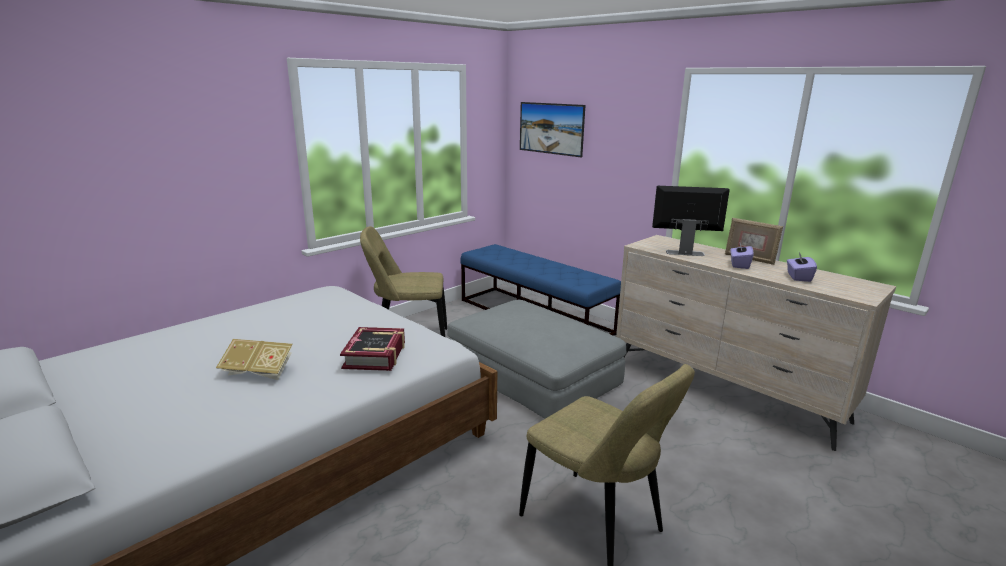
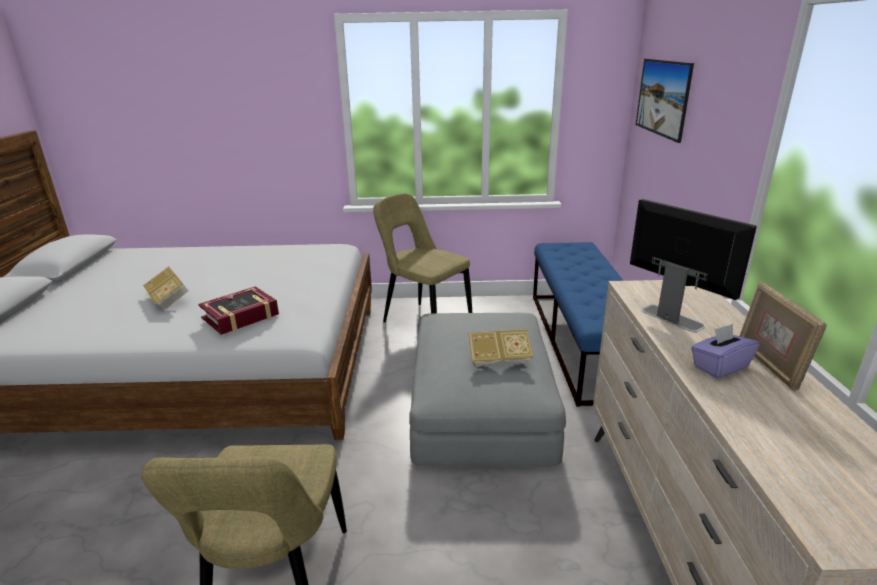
camera: 45 degrees right, 5 degrees up
(558, 326) = (499, 359): none -> book
(798, 277) = (785, 432): purple tissue box -> none

